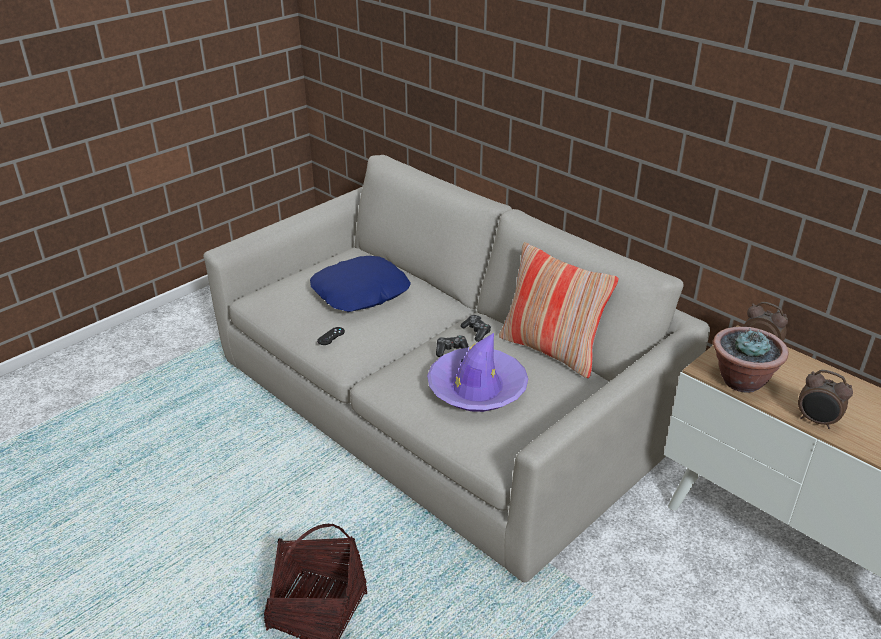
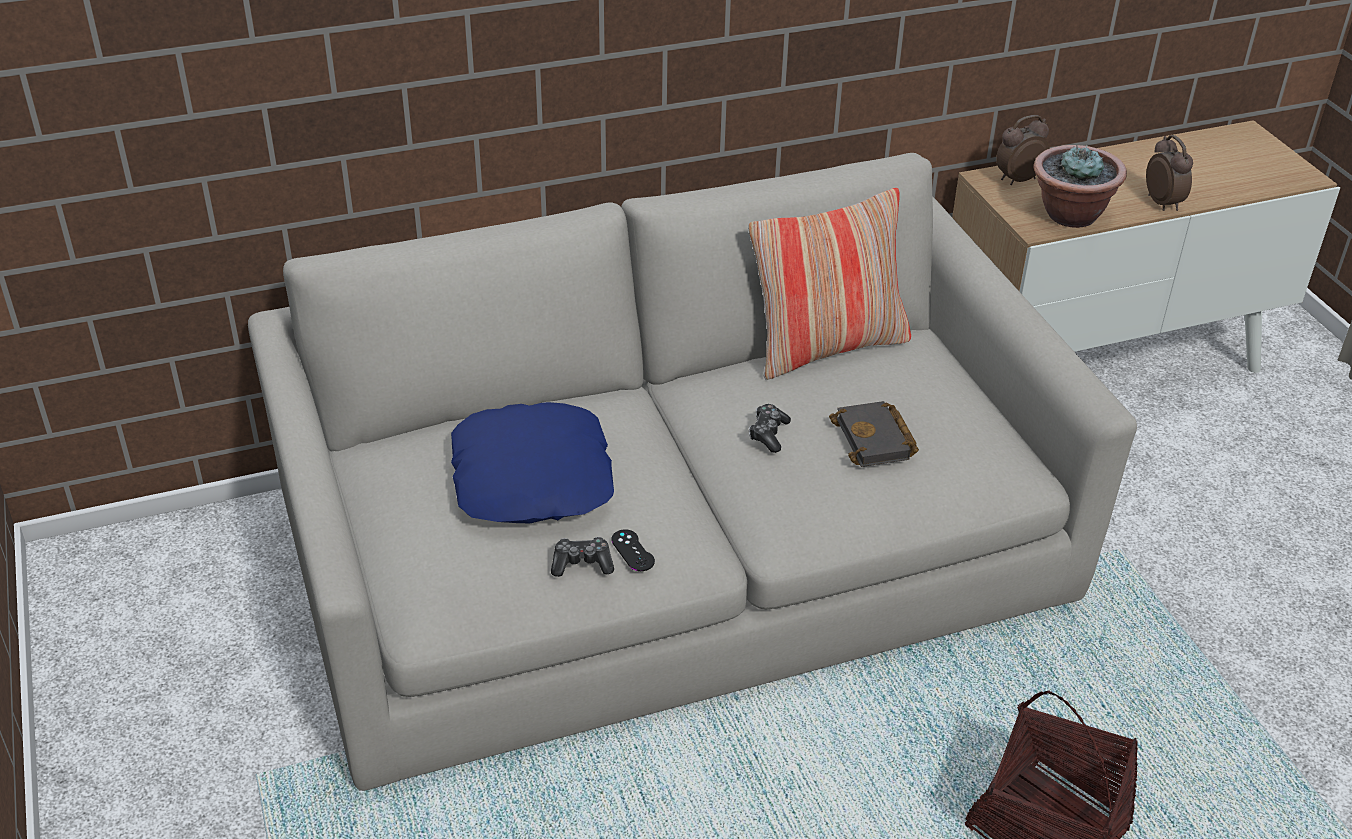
camera: 65 degrees left, 5 degrees up
(476, 332) = (737, 395): game controller -> game controller (582, 564)
(477, 388) = (876, 441): purple hat -> black book
(816, 421) = (1163, 203): alarm clock -> alarm clock turned 75 degrees counterclockwise

